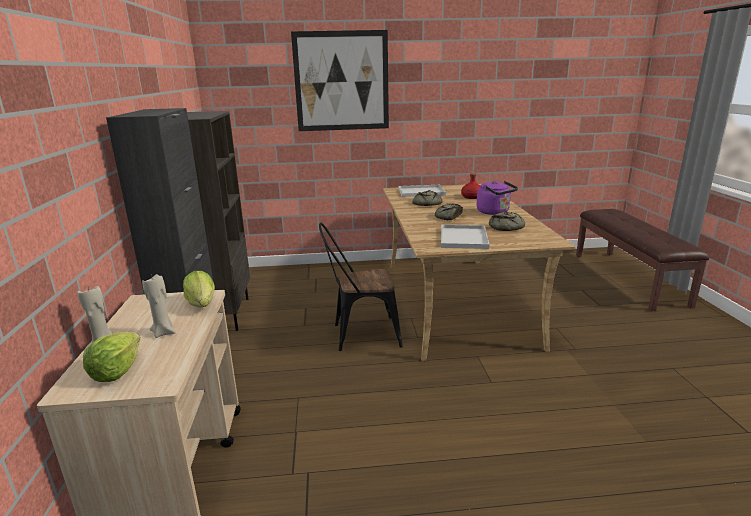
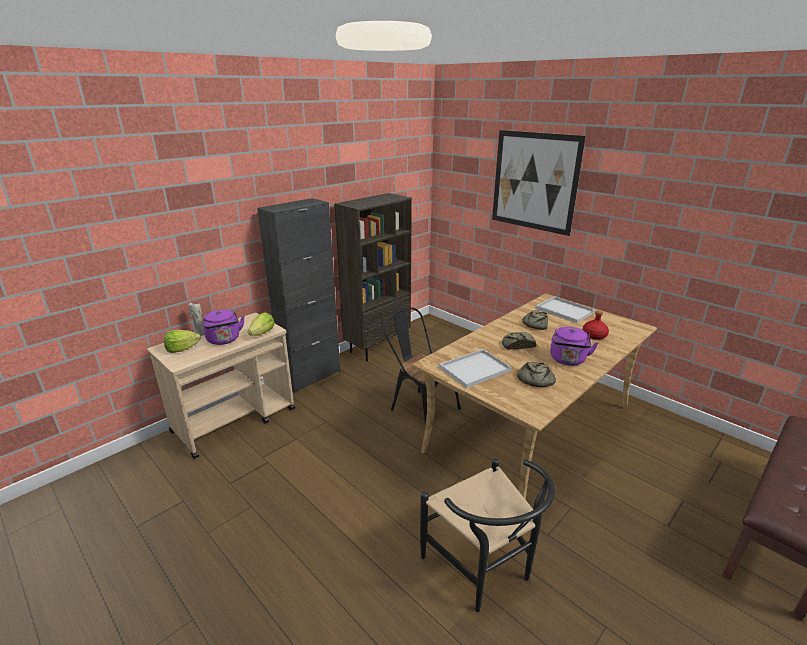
camera: 50 degrees right, 5 degrees up
(164, 332) = (224, 340): beige candle -> purple kettle
(592, 394) = (483, 570): none -> black chair

